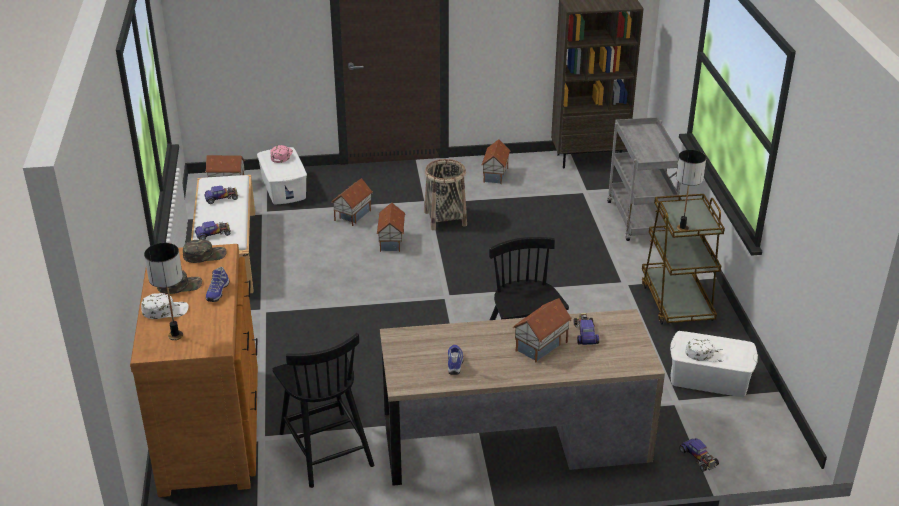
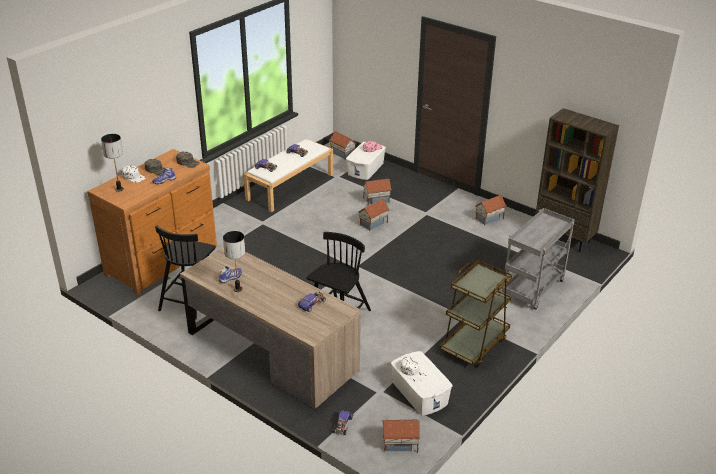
camera: 45 degrees right, 0 degrees up
(445, 219) = (421, 227): basket -> none
(542, 346) = (281, 296): toy house -> toy house (400, 445)
(682, 228) = (465, 286): table lamp -> table lamp (238, 289)

